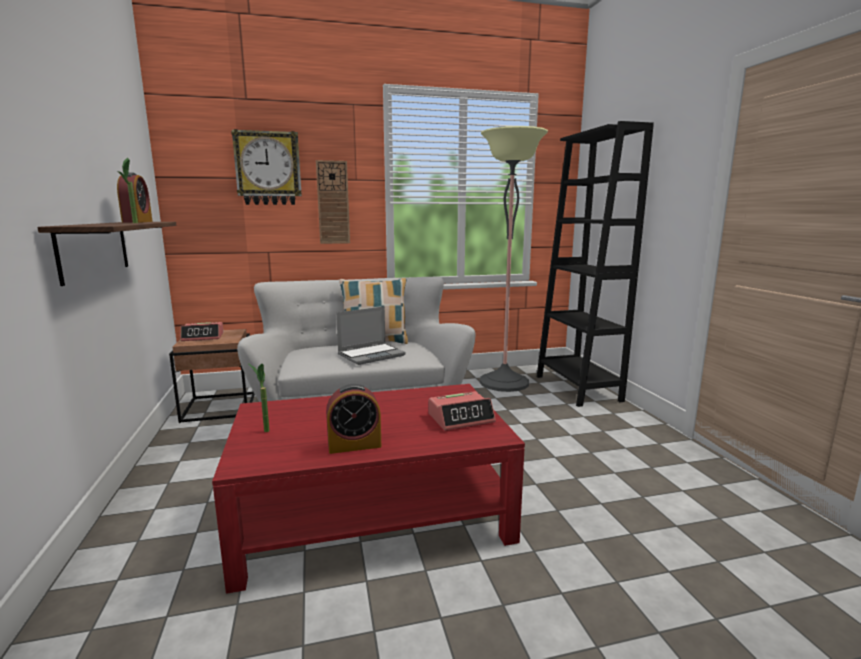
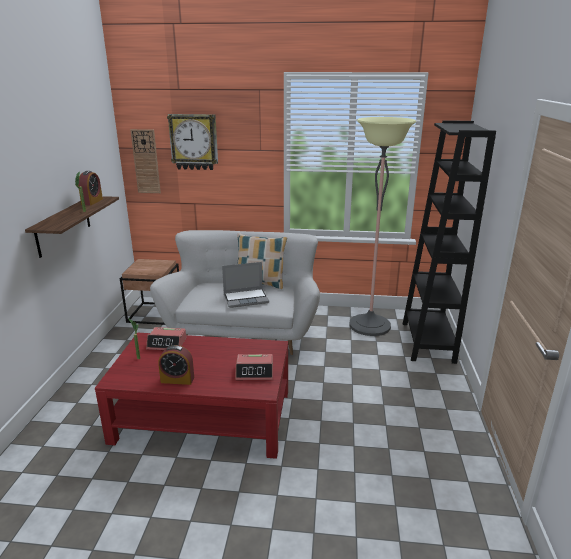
camera: 20 degrees right, 10 degrees up
(203, 337) = (144, 266): alarm clock -> alarm clock (167, 343)
(333, 202) = (242, 168): wall clock -> wall clock (146, 161)

